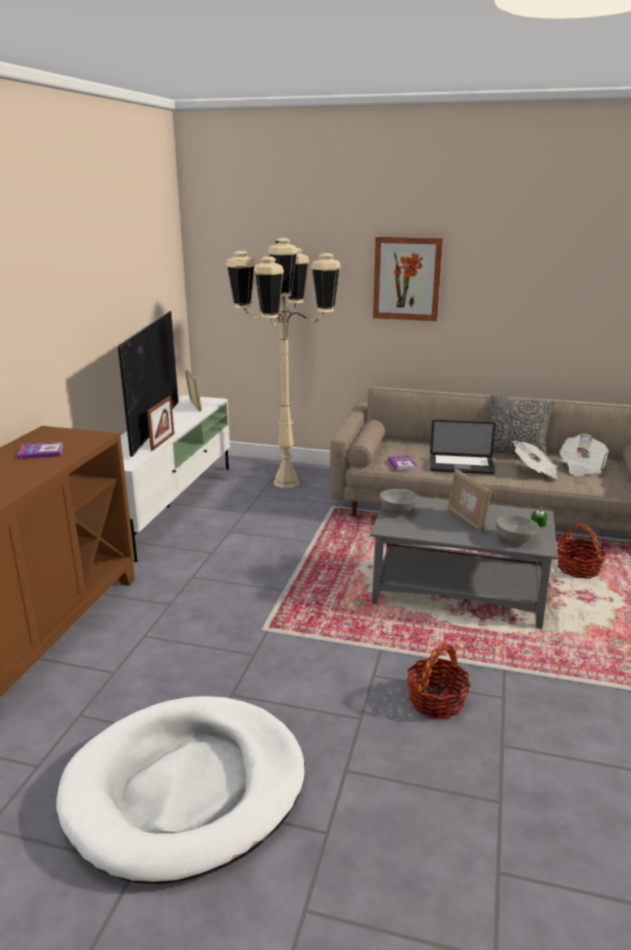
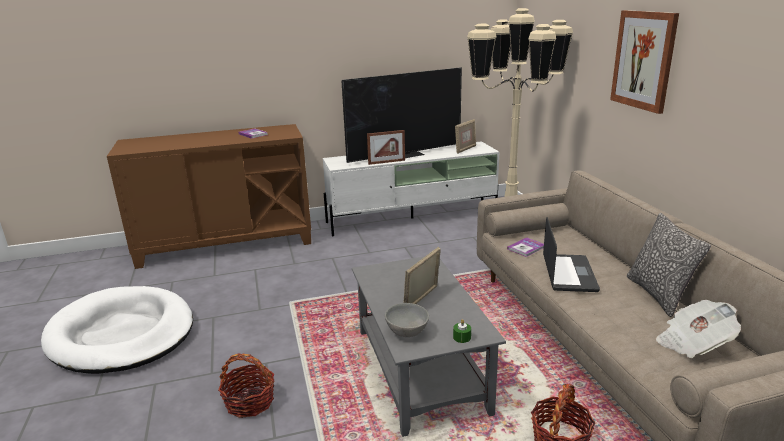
camera: 60 degrees right, 0 degrees up
(397, 511) = (404, 266): grey bowl -> none
(461, 466) = (569, 274): laptop -> laptop turned 150 degrees counterclockwise
(535, 471) = (624, 316): newspaper -> none

